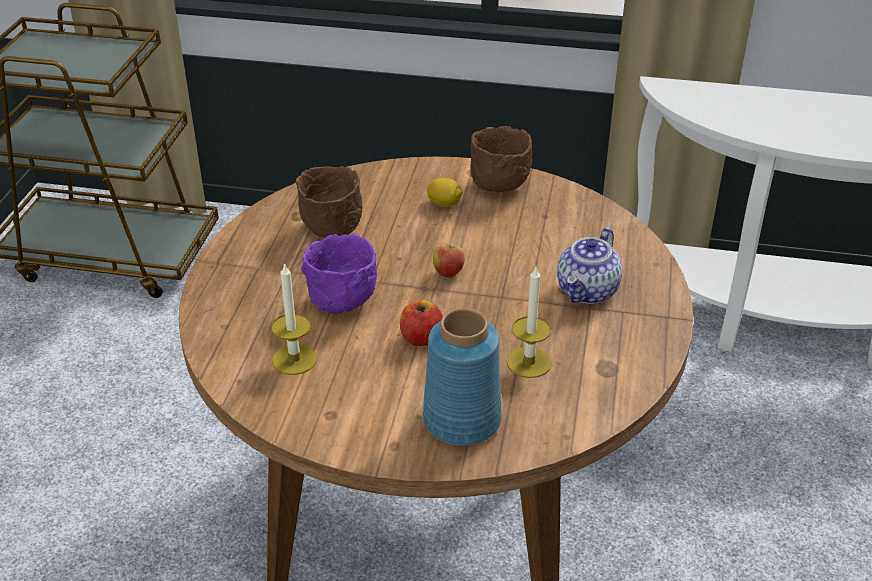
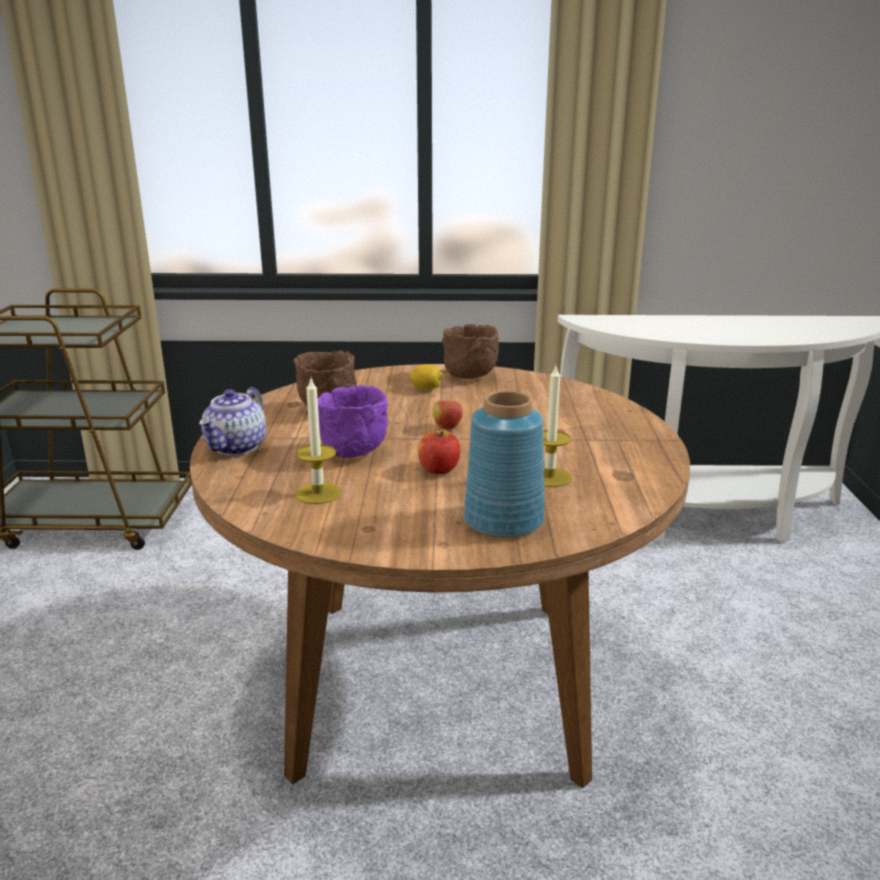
camera: 10 degrees left, 15 degrees down
(588, 291) = (579, 430): teapot -> teapot (236, 447)

